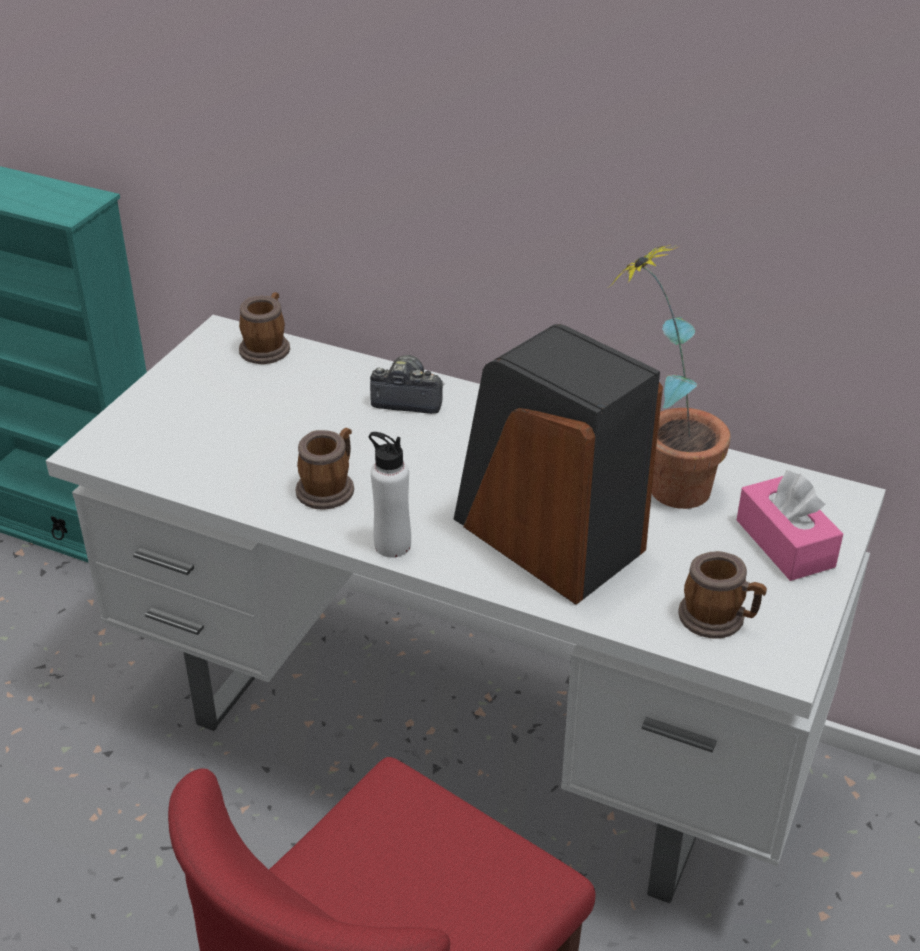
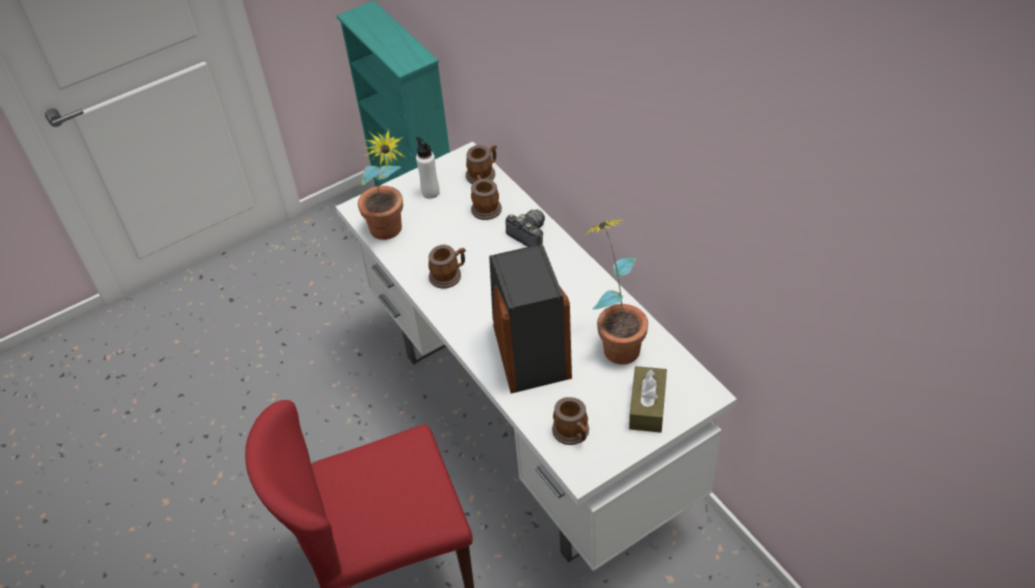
camera: 35 degrees right, 10 degrees up
(181, 466) = (391, 234): none -> potted plant
(308, 385) = (485, 207): none -> mug
(392, 545) = (452, 321): white bottle -> white bottle (430, 192)
(785, 543) = (647, 406): pink tissue box -> brown tissue box

